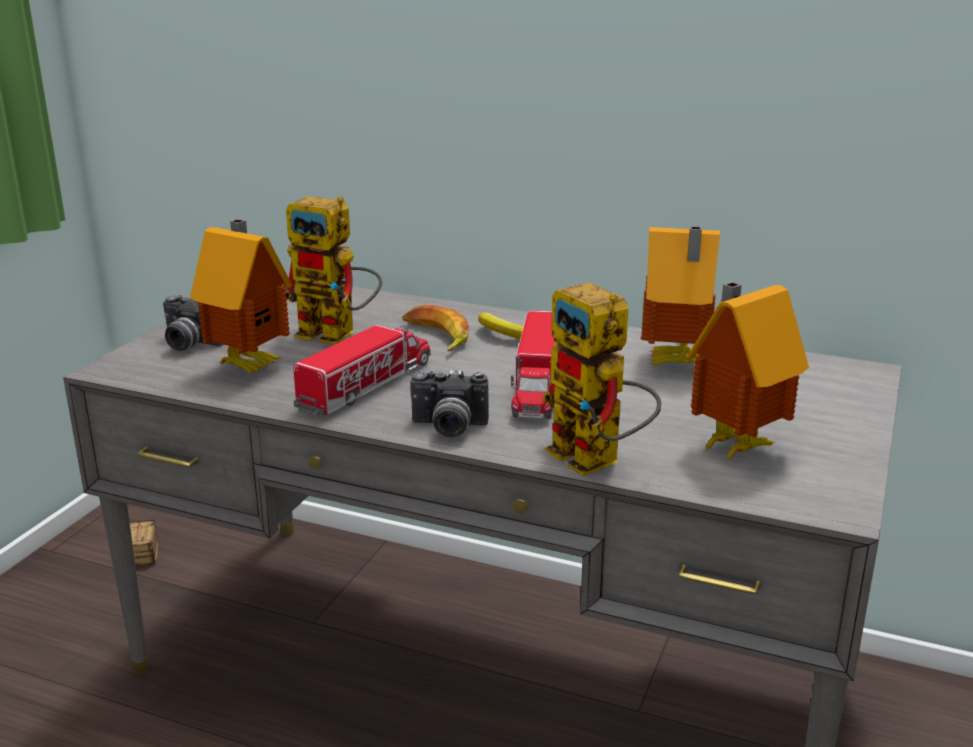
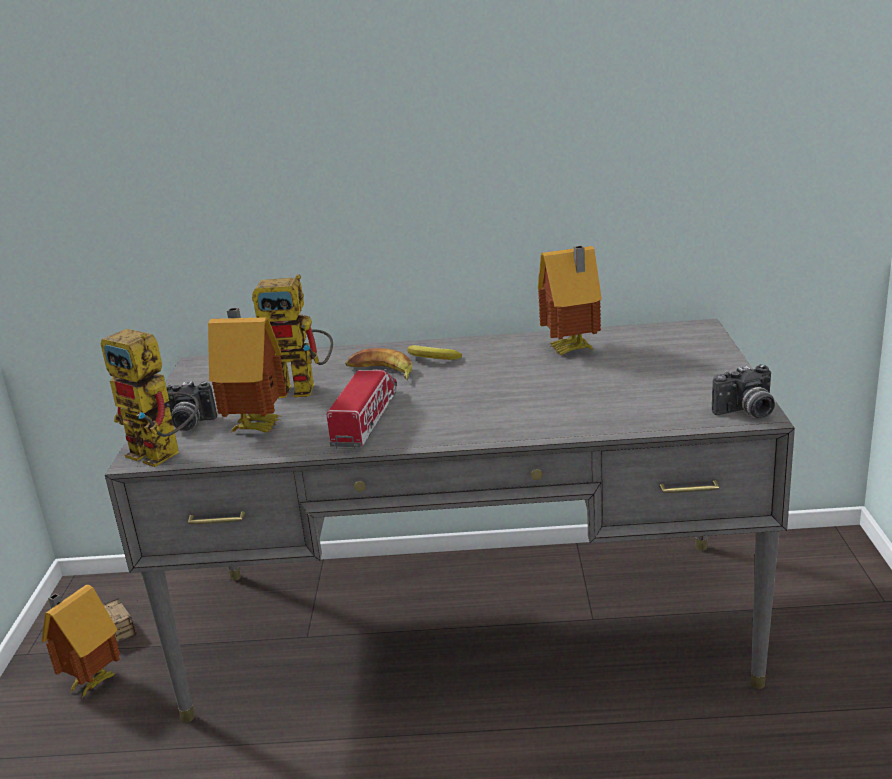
camera: 20 degrees left, 0 degrees up
(448, 428) = (458, 432): camera -> camera (746, 412)
(538, 385) = (492, 388): toy truck -> none
(597, 461) = (583, 427): toy robot -> toy robot (165, 455)
(733, 445) = (660, 395): toy house -> toy house (90, 682)

